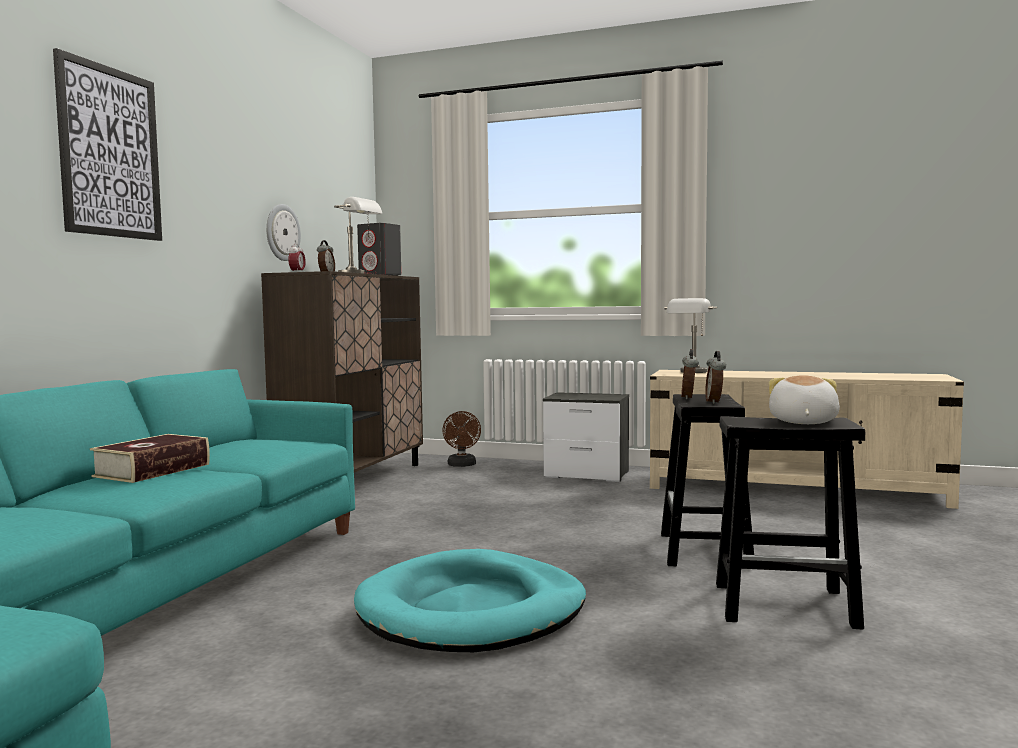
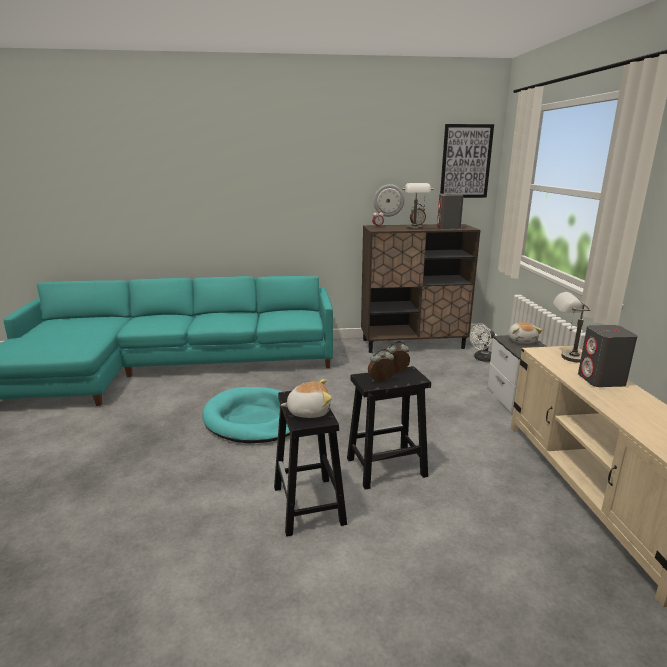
camera: 65 degrees right, 15 degrees up
(110, 152) = (270, 177): picture -> picture (466, 161)
(152, 470) = (230, 316): book -> none
(462, 465) = (481, 359): brown fan -> white fan
(573, 395) = (522, 340): none -> plush toy
(755, 373) = (601, 380): none -> grey speaker

